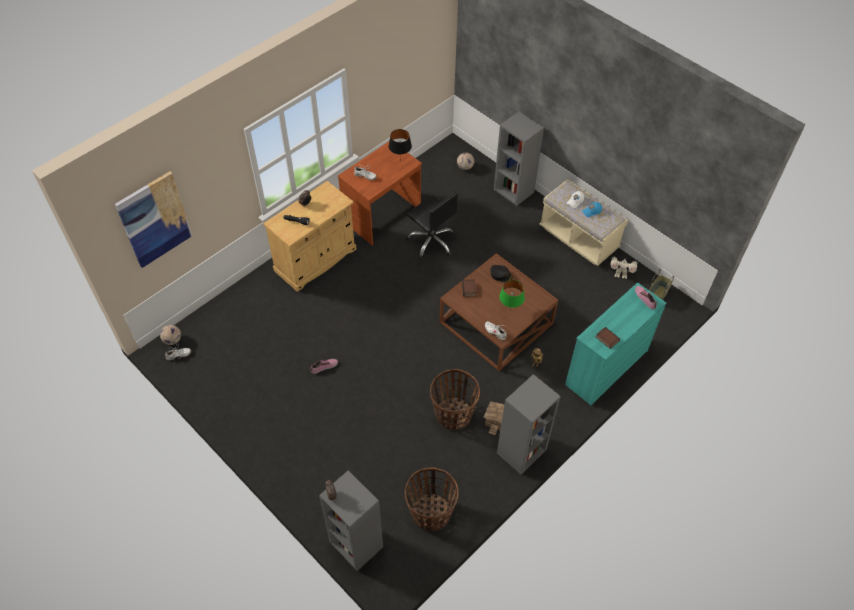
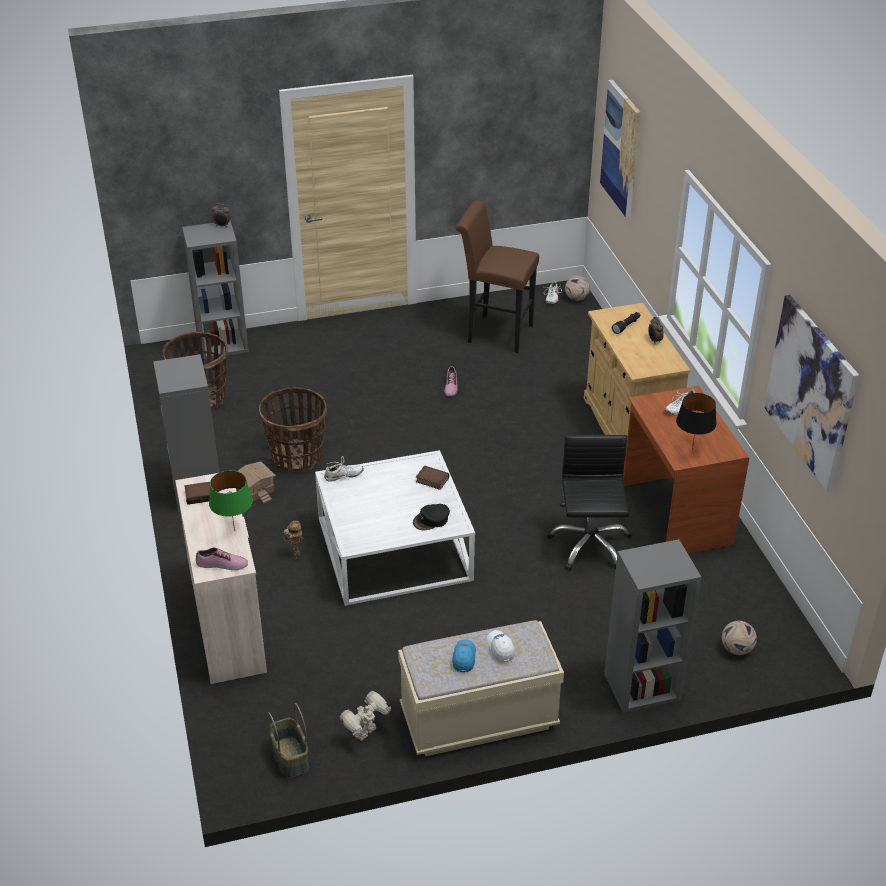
camera: 120 degrees right, 15 degrees down
(244, 370) = (495, 333): none -> brown stool
(398, 72) = (811, 391): none -> picture
(432, 241) = (589, 545): black office chair -> black office chair turned 105 degrees clockwise
(495, 322) = (395, 549): brown coffee table -> white coffee table
(509, 310) = (365, 502): green table lamp -> green table lamp (234, 530)
(606, 367) = (229, 624): turquoise dresser -> beige dresser

